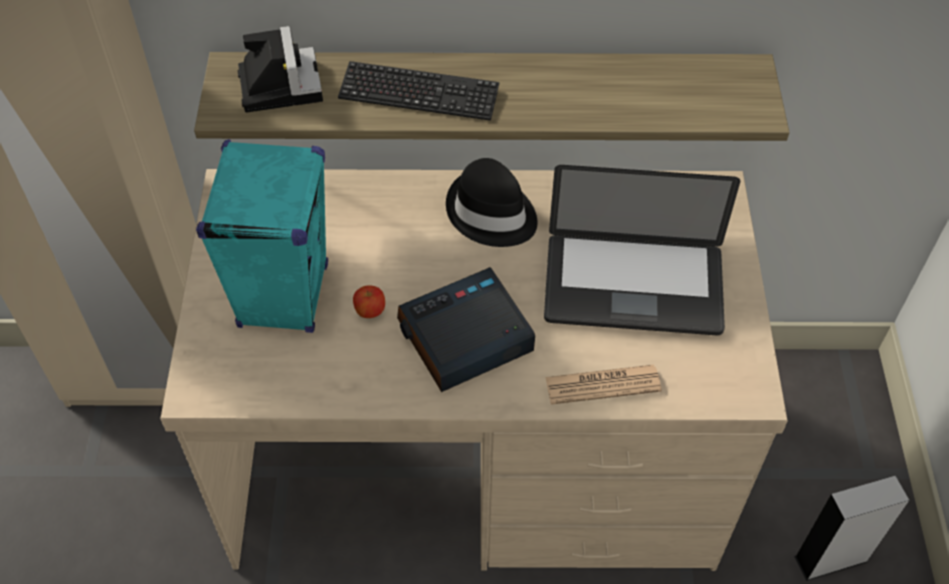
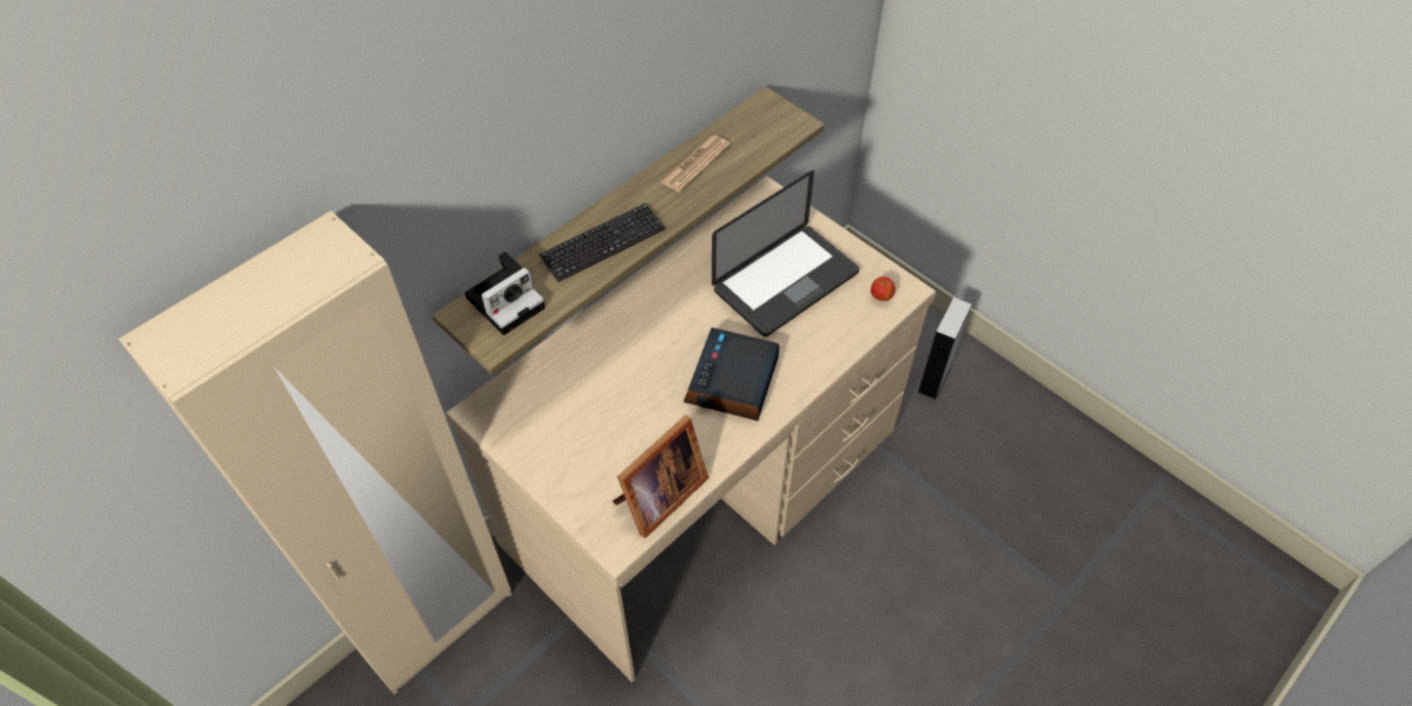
camera: 45 degrees left, 0 degrees up
(275, 382) = (657, 497): none -> picture frame
(279, 83) = (507, 300): camera -> camera turned 105 degrees clockwise
(283, 295) = (598, 445): turquoise speaker -> none
(370, 311) = (661, 412): apple -> apple (881, 296)
(491, 214) = (662, 301): black hat -> none
(602, 385) = (832, 346): newspaper -> newspaper (695, 164)

